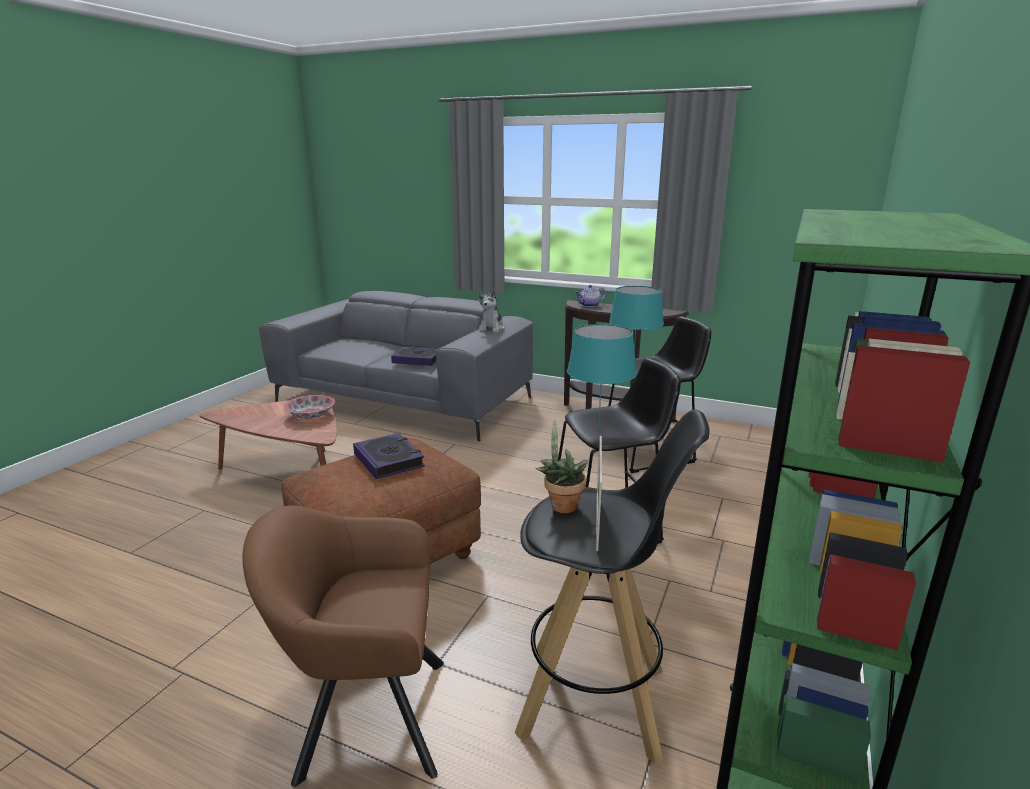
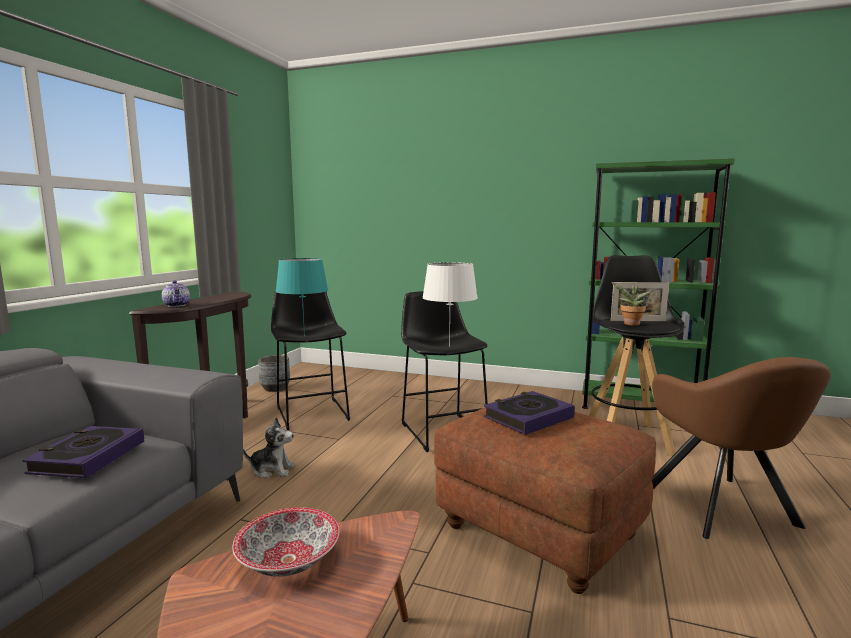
camera: 95 degrees left, 10 degrees down
(491, 328) = (122, 365): plush toy -> plush toy (272, 470)
(598, 429) = (449, 346): turquoise table lamp -> white table lamp
(717, 431) = (275, 388): none -> grey planter

